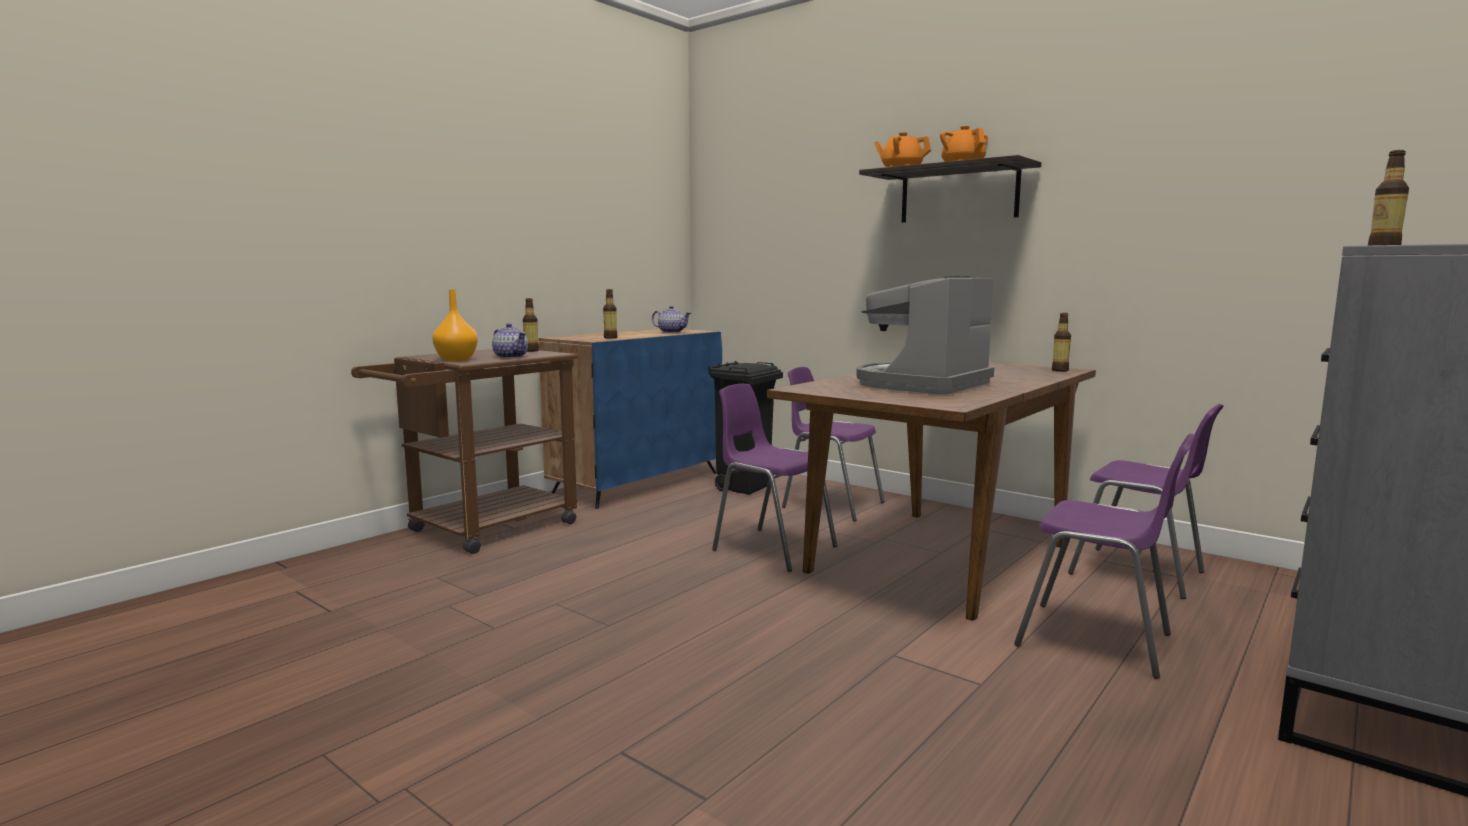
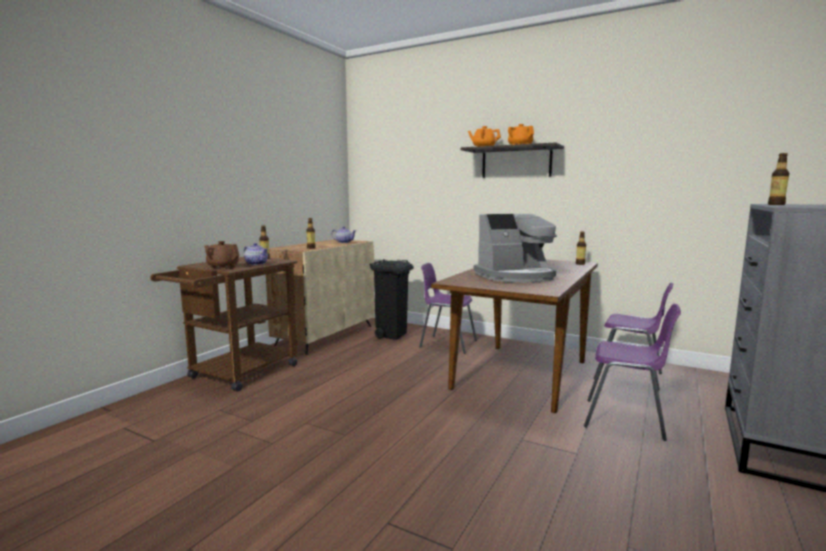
camera: 10 degrees left, 0 degrees up
(457, 359) = (223, 267): orange vase -> brown teapot
(638, 483) = (326, 335): blue cabinet -> beige cabinet
(771, 548) = (424, 374): purple chair -> none
(922, 384) = (516, 276): coffee machine -> coffee machine turned 135 degrees counterclockwise

